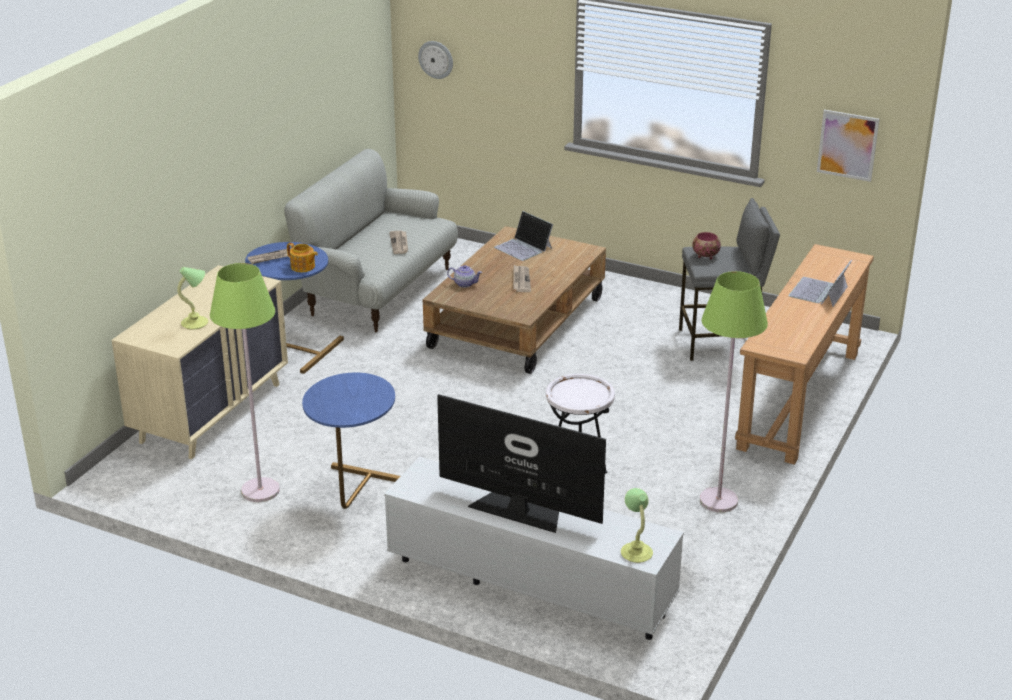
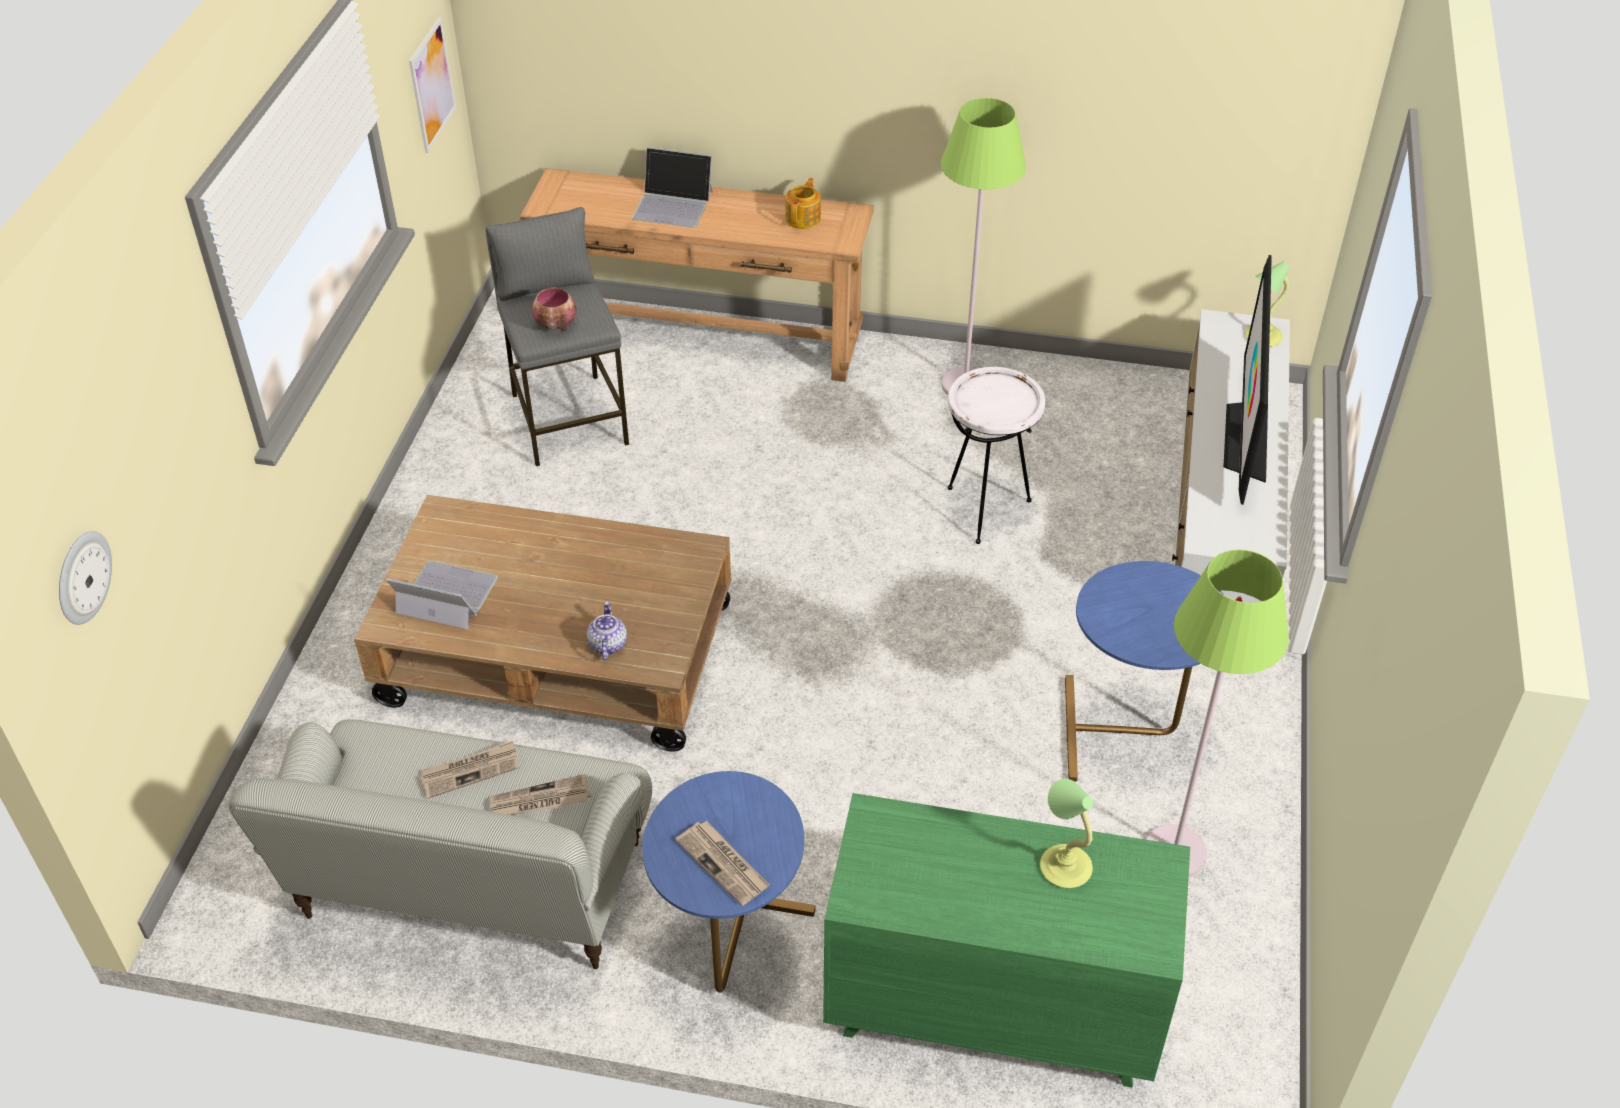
camera: 105 degrees left, 15 degrees up
(211, 412) = (991, 1009): beige dresser -> green dresser
(303, 267) = (749, 802): teapot -> teapot (803, 218)
(521, 280) = (575, 576): newspaper -> newspaper (540, 801)
(523, 247) = (446, 596): laptop -> laptop turned 105 degrees counterclockwise

